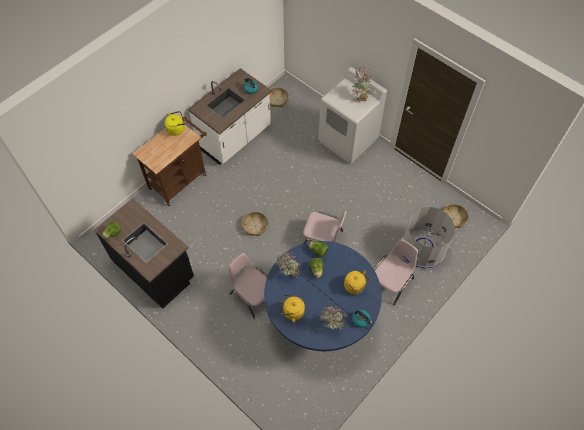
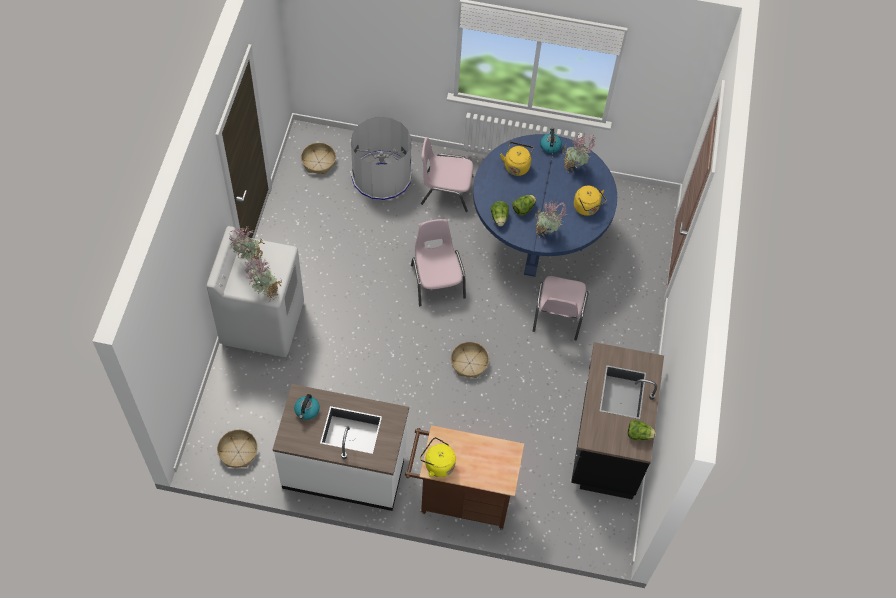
camera: 125 degrees left, 0 degrees up
(333, 95) = (265, 293): none -> potted plant

